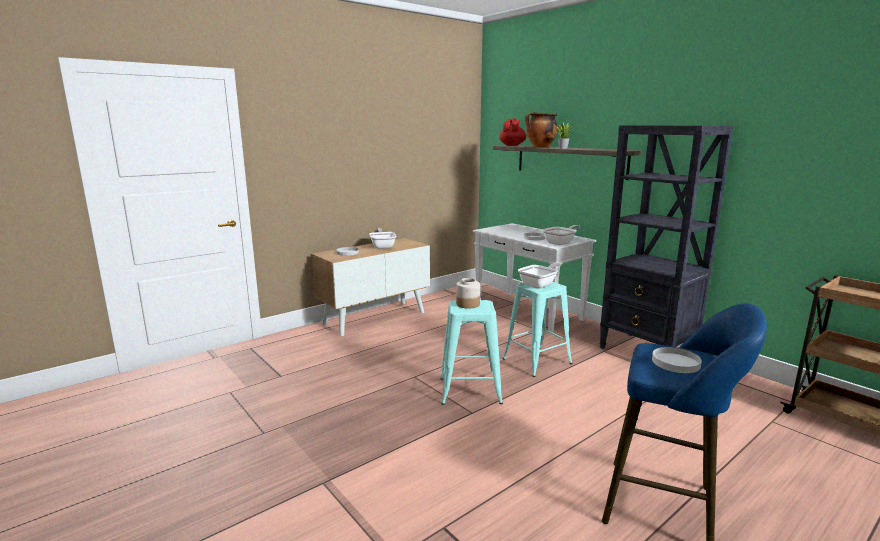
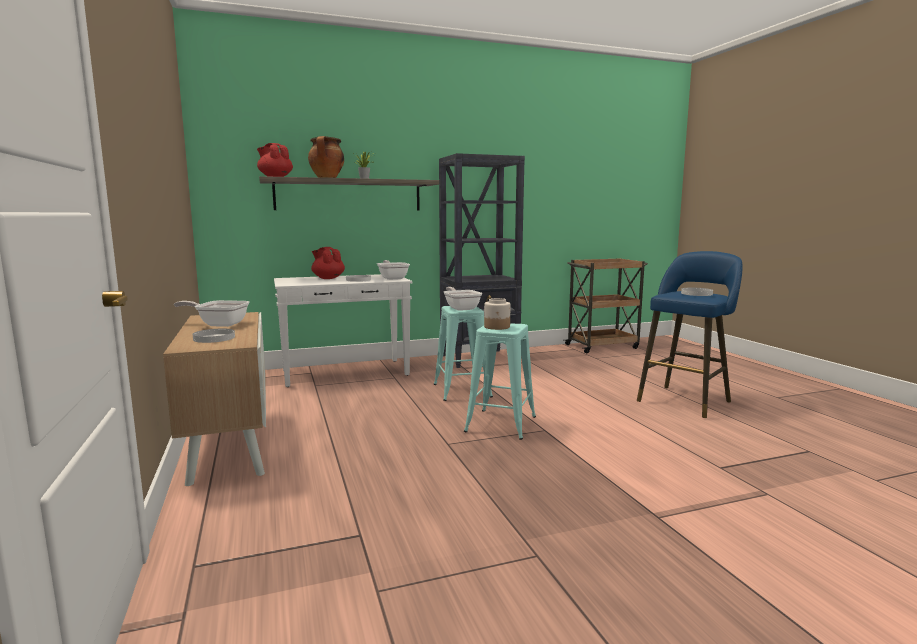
camera: 70 degrees left, 5 degrees down
(530, 231) = (328, 278): none -> red teapot

